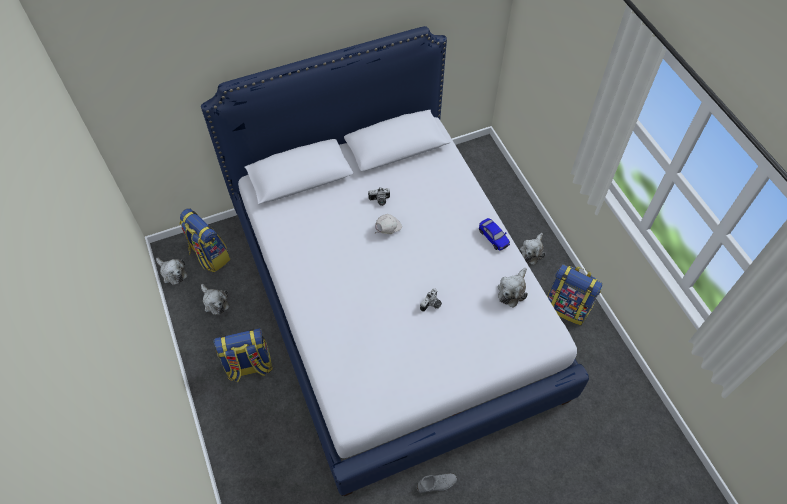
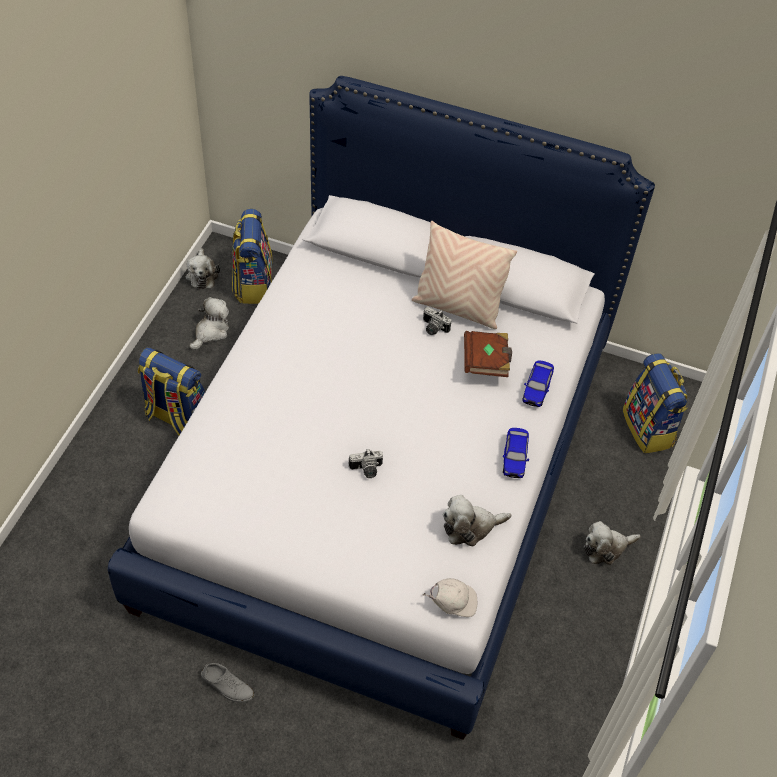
camera: 40 degrees right, 5 degrees down
(215, 302) = (211, 332): plush toy -> plush toy turned 150 degrees counterclockwise
(379, 179) = (457, 307): none -> beige pillow
(387, 229) = (408, 361): white cap -> white cap (452, 602)
(425, 198) = (486, 362): none -> brown book
(464, 193) = (536, 389): none -> toy car
(567, 307) = (581, 641): backpack -> backpack (649, 428)

